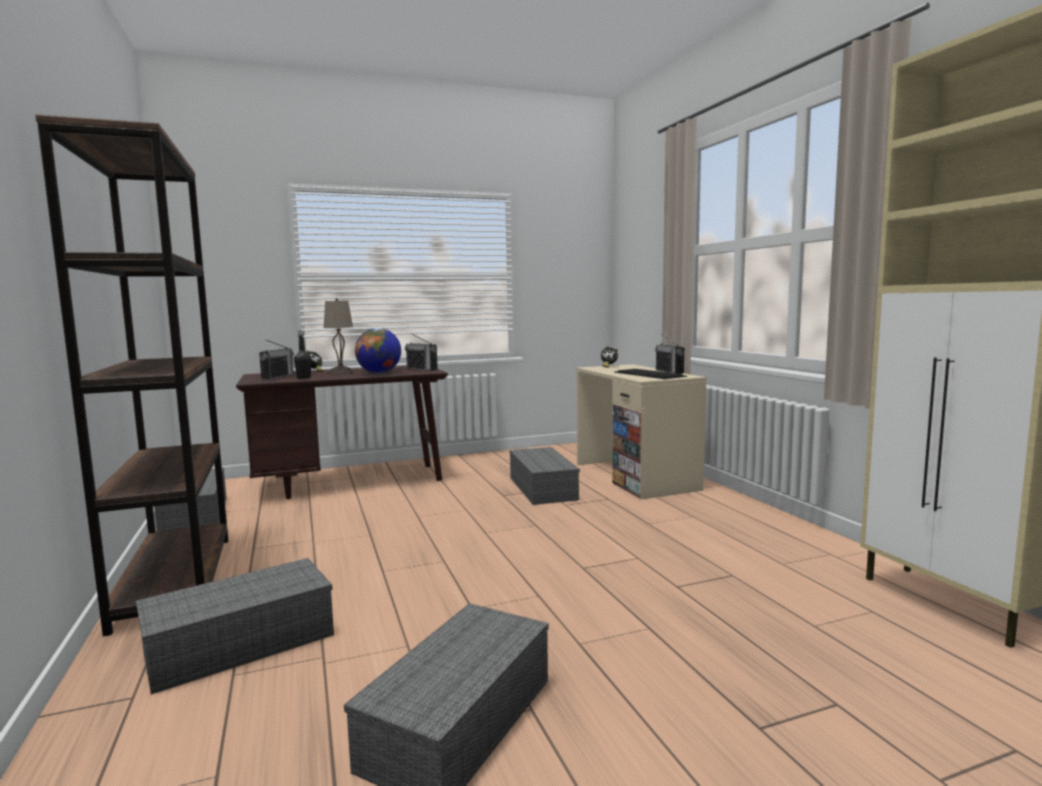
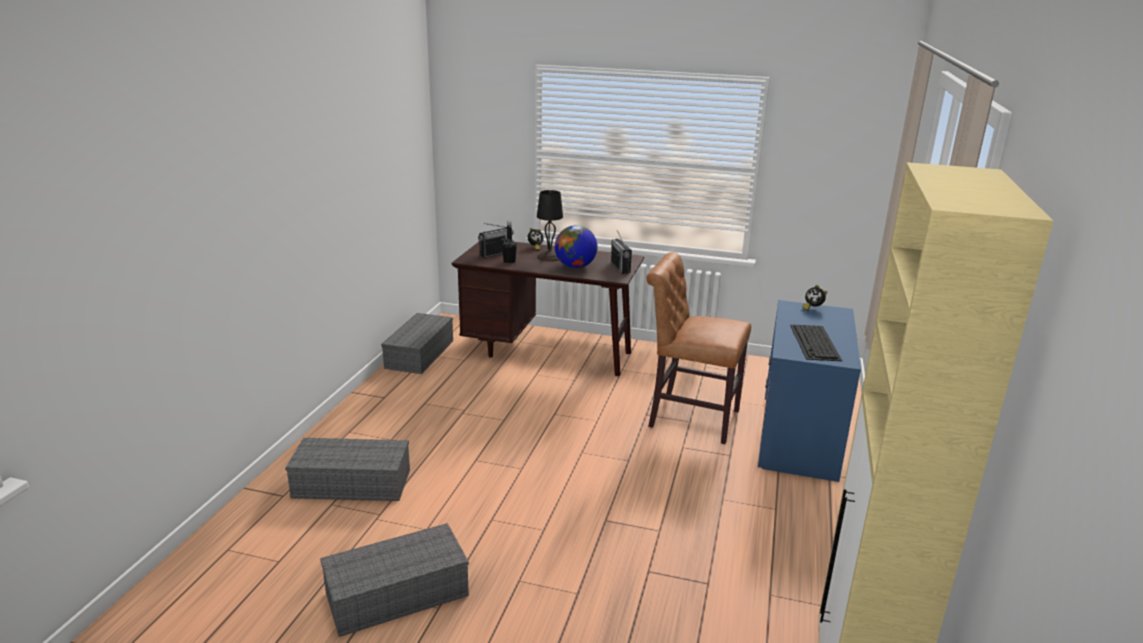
camera: 35 degrees right, 15 degrees up
(176, 580) = (362, 415): brown bookcase -> none
(341, 373) = (549, 257): beige table lamp -> black table lamp
(541, 488) = (688, 418): grey storage box -> brown chair
(635, 476) = (799, 436): beige desk -> blue desk
(669, 372) = (848, 343): radio -> none

